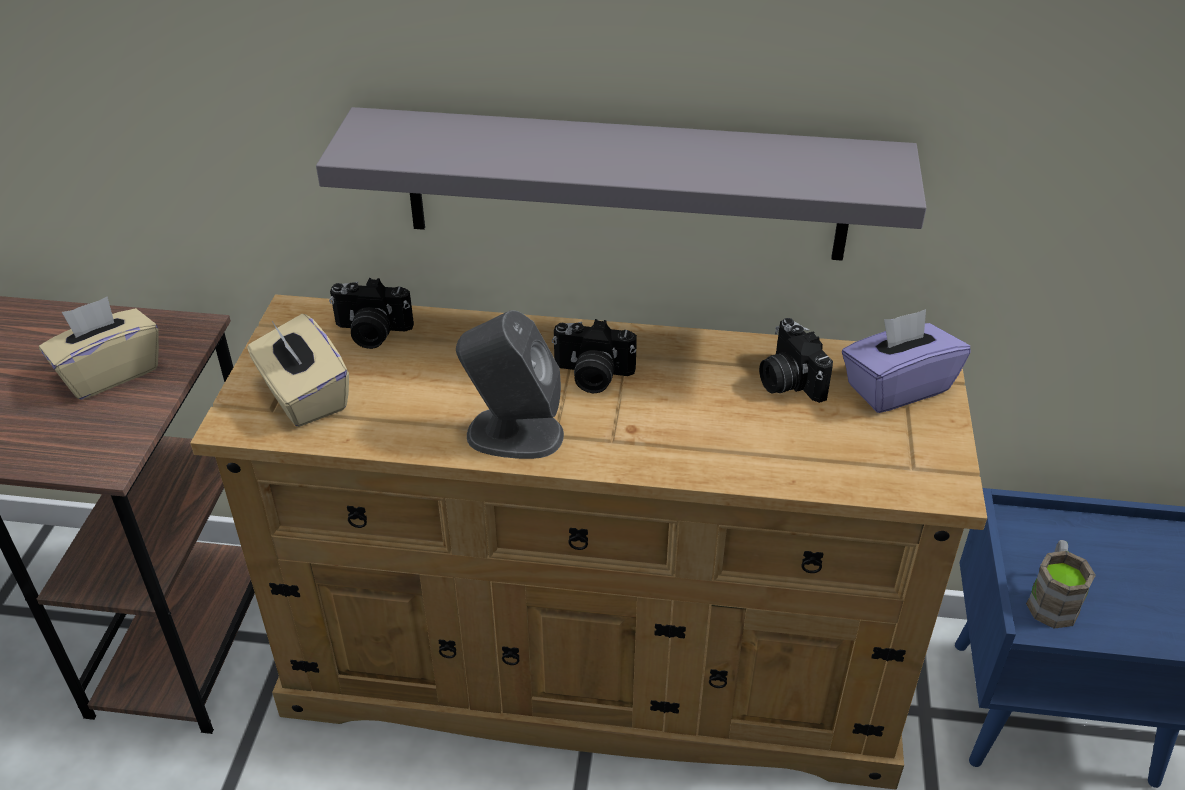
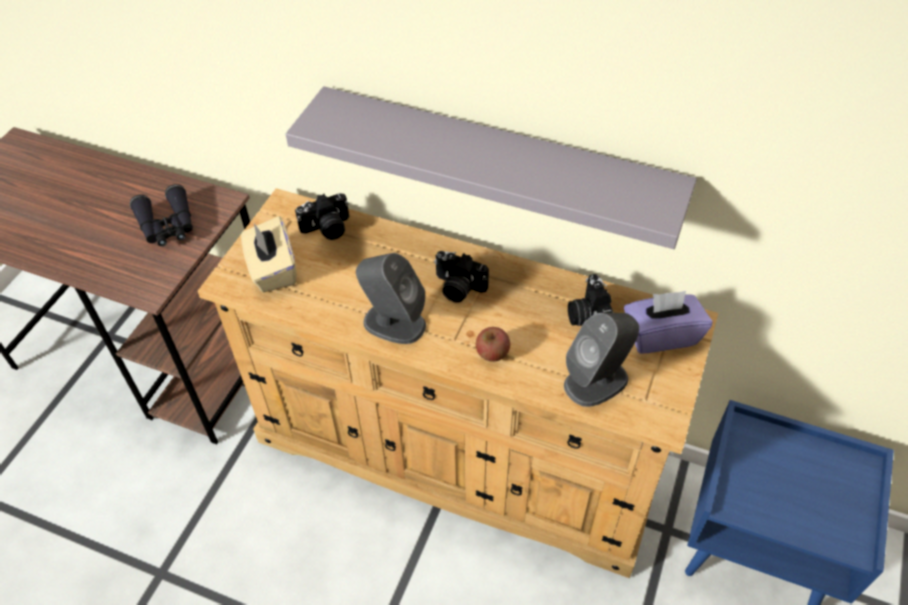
camera: 15 degrees right, 10 degrees up
(110, 372) = (167, 225): beige tissue box -> black binoculars
(371, 333) = (327, 229): camera -> camera turned 45 degrees counterclockwise
(673, 447) = (492, 353): none -> apple
(834, 457) = (596, 381): none -> grey speaker
(1052, 599) = (748, 491): brown mug -> none

